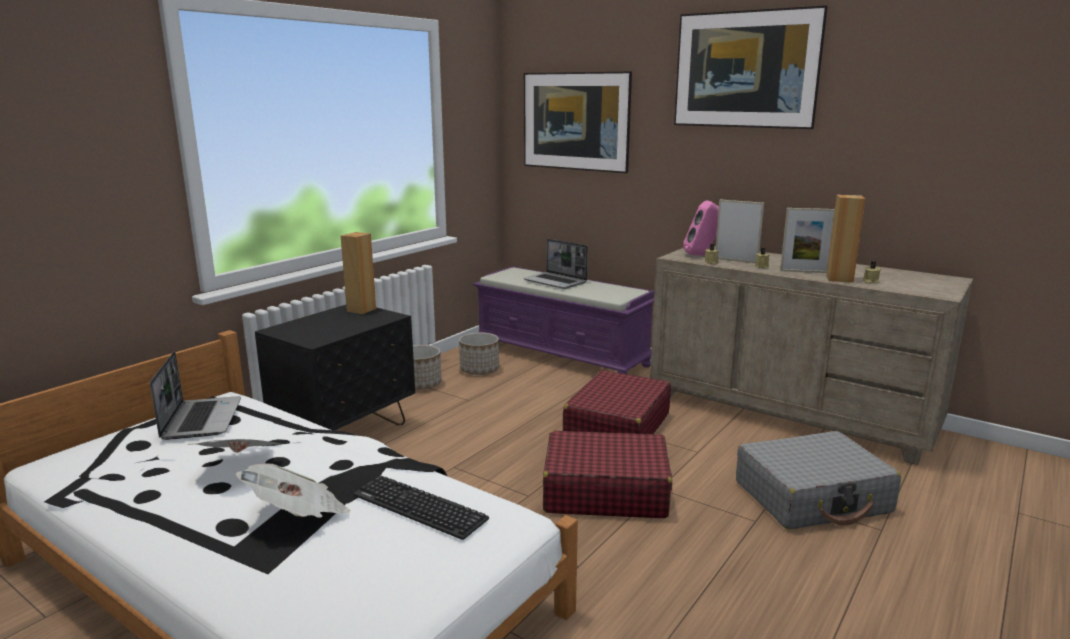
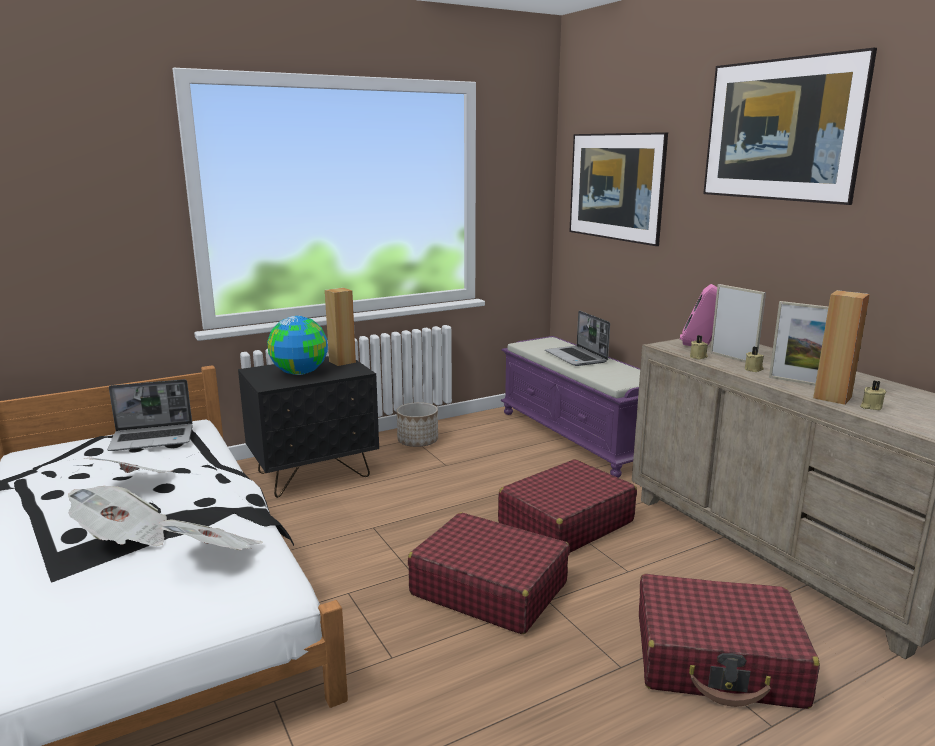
camera: 25 degrees right, 0 degrees up
(201, 419) = (153, 439): laptop -> laptop turned 60 degrees clockwise
(331, 325) = (300, 372): none -> globe
(419, 507) = (215, 557): keyboard -> newspaper
(479, 370) = (483, 437): planter -> none
(812, 497) = (717, 660): grey suitcase -> red suitcase

